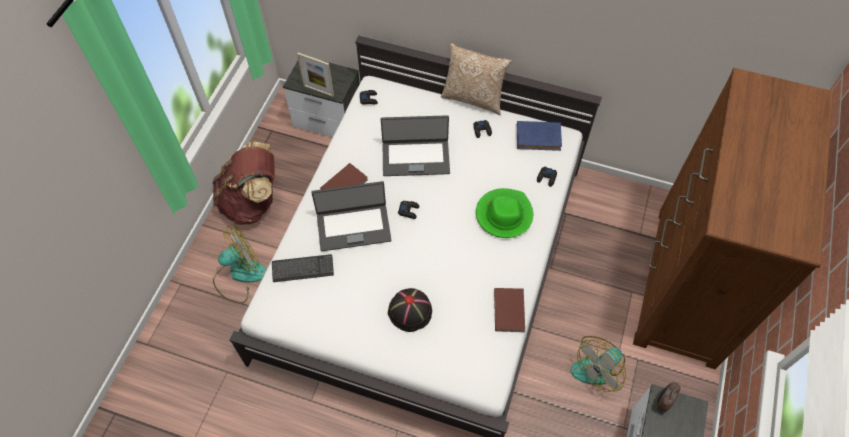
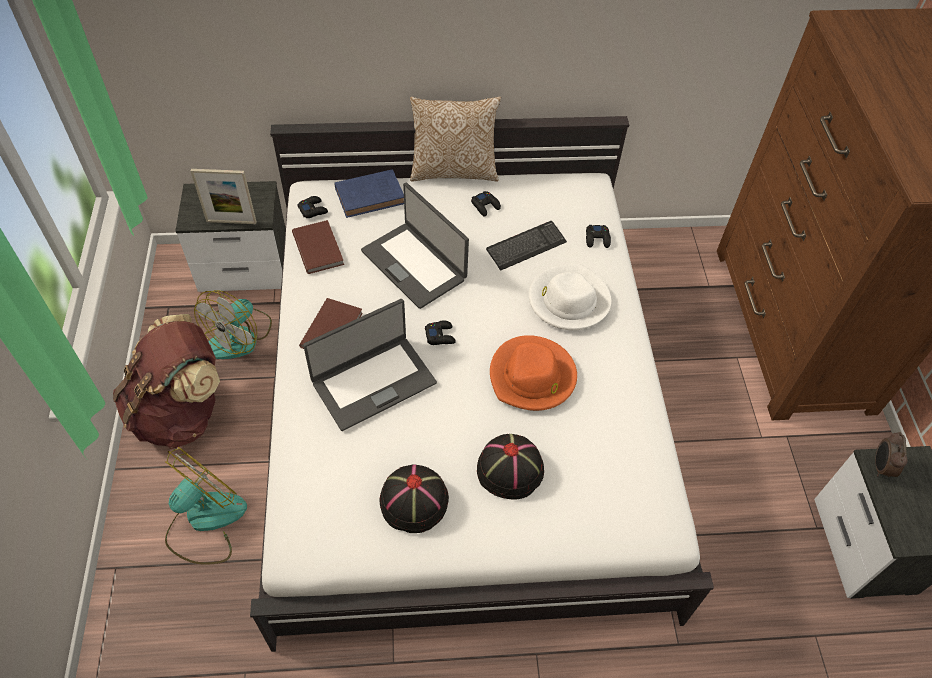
camera: 25 degrees left, 5 degrees down
(303, 269) = (326, 465): keyboard -> keyboard (526, 247)
(343, 309) = (414, 501): none -> black hat
(415, 157) = (414, 264): laptop -> laptop turned 75 degrees clockwise
(454, 258) = (532, 376): none -> orange hat
(504, 214) = (568, 300): green hat -> white hat
(510, 310) = (641, 418): brown book -> brown book (319, 248)
(539, 137) = (562, 193): blue book -> blue book (371, 196)
(598, 366) = (746, 462): fan -> fan (240, 336)

